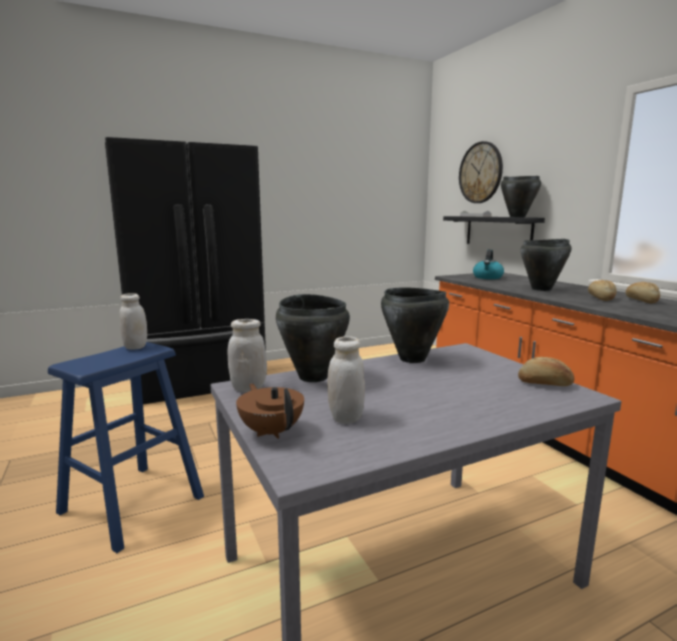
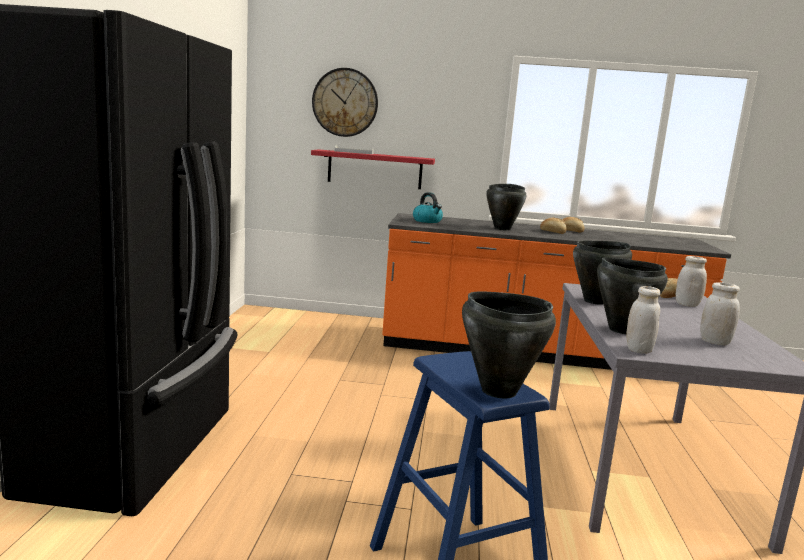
camera: 60 degrees left, 0 degrees up
(135, 347) = (446, 362): white jar -> white jar (687, 304)
(272, 431) = (736, 362): brown teapot -> none
(498, 231) = (375, 169): black shelf -> red shelf
(517, 217) = (414, 157): black cooking pot -> black cooking pot (498, 391)

